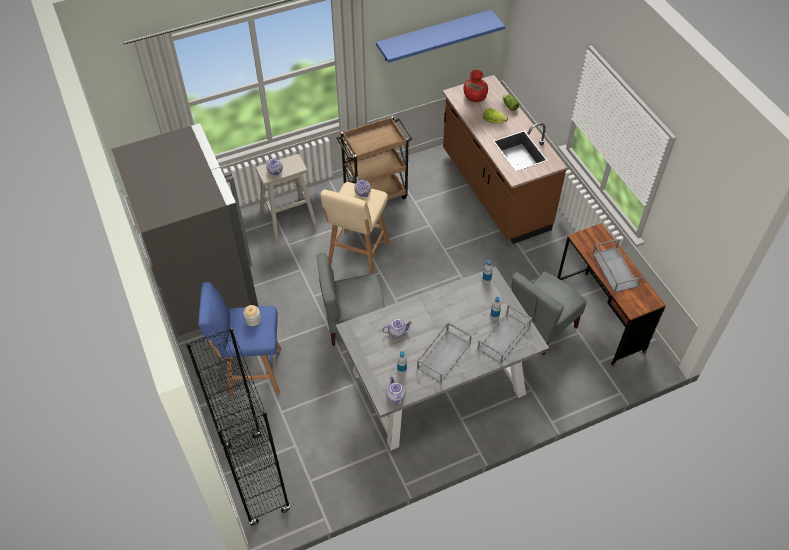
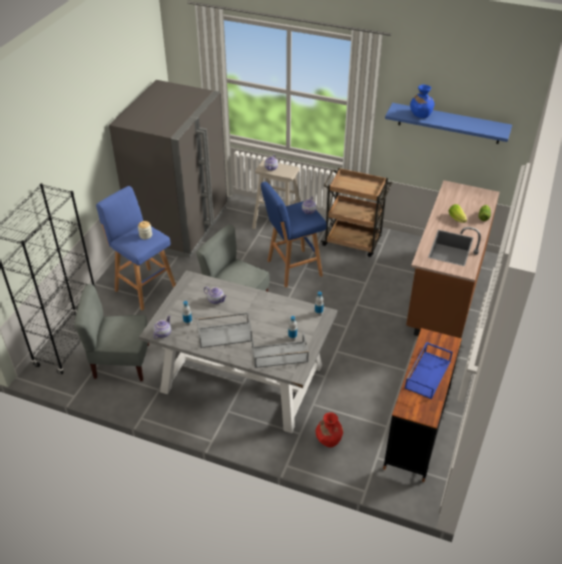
camera: 45 degrees right, 10 degrees down
(357, 255) = (292, 269): beige stool -> blue stool
(413, 41) = (420, 114): none -> blue vase
(474, 97) = (462, 197): red vase -> red vase (328, 439)
(541, 327) = (362, 401): grey chair -> grey chair (121, 362)
(614, 269) = (427, 374): grey tray -> blue tray

